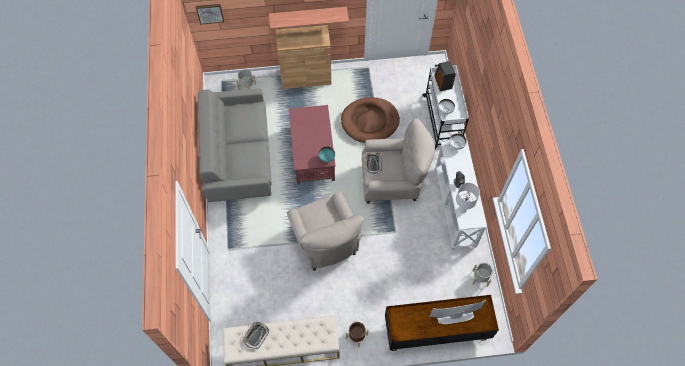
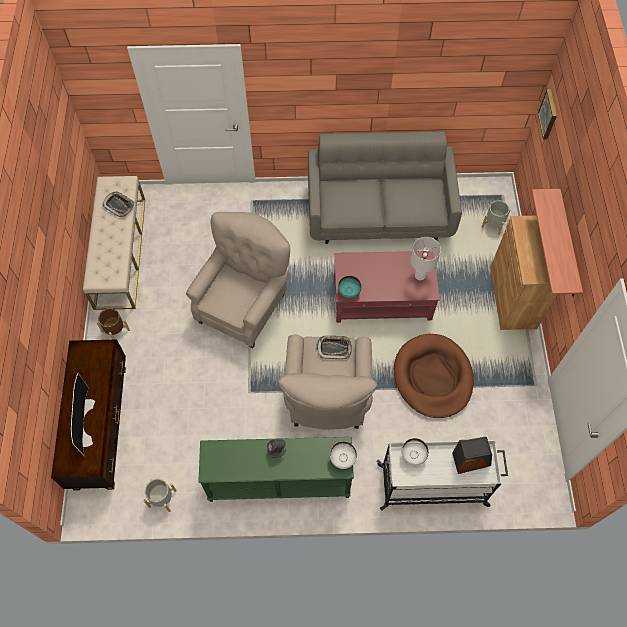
camera: 95 degrees right, 0 degrees up
(326, 243) = (244, 305): beige armchair -> beige armchair turned 135 degrees clockwise
(456, 206) = (279, 482): white console table -> green console table
(462, 209) = (231, 450): white table lamp -> white table lamp (420, 275)

